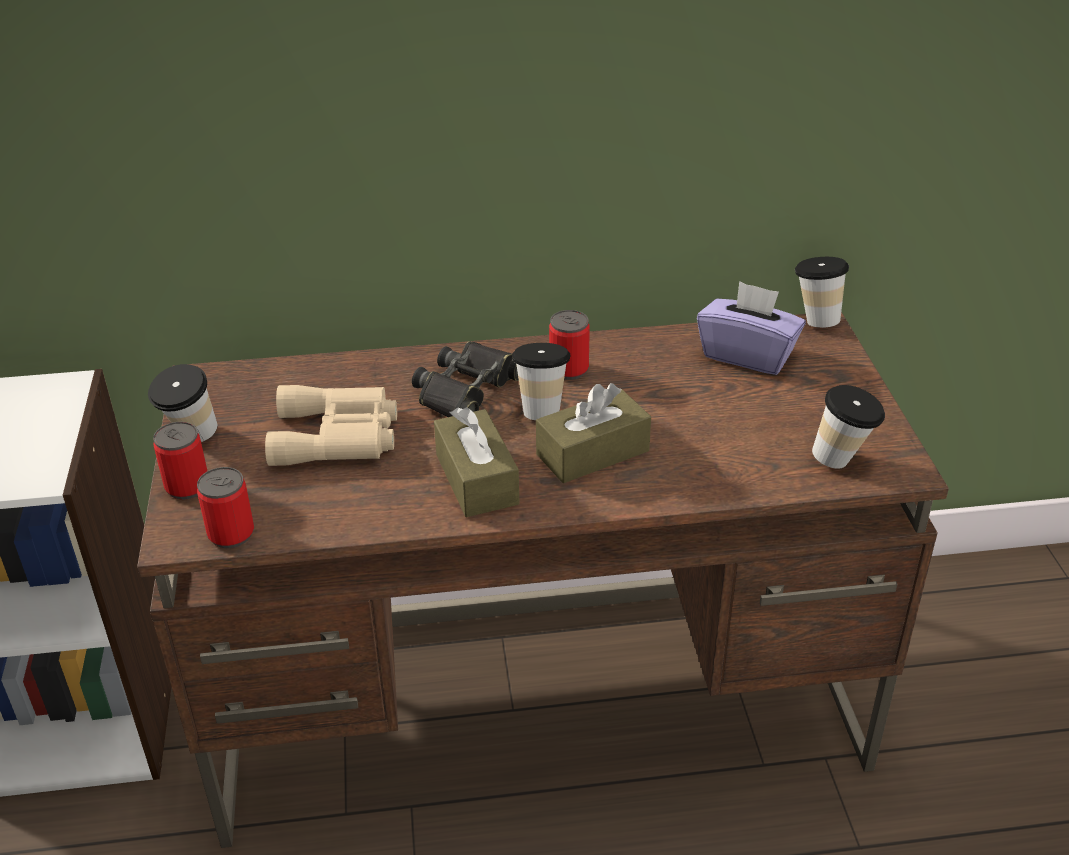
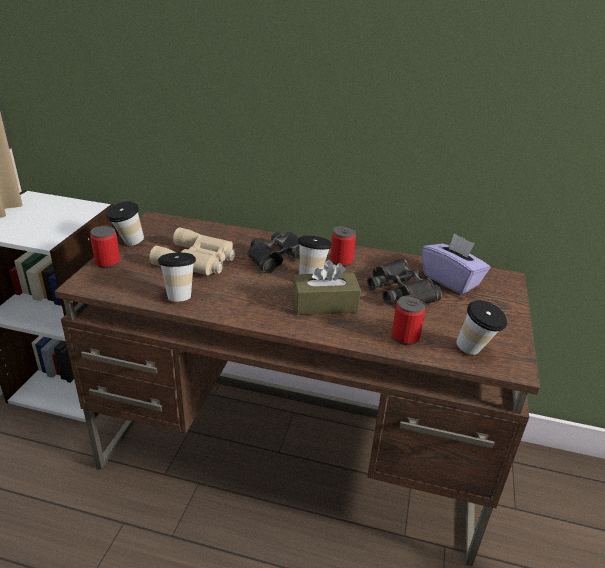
camera: 20 degrees right, 5 degrees down
(231, 534) = (109, 289): can -> can (405, 337)
(476, 479) = (251, 299): brown tissue box -> none
(687, 394) = (400, 290): none -> black binoculars
(815, 319) = (505, 273): cup -> cup (179, 295)

